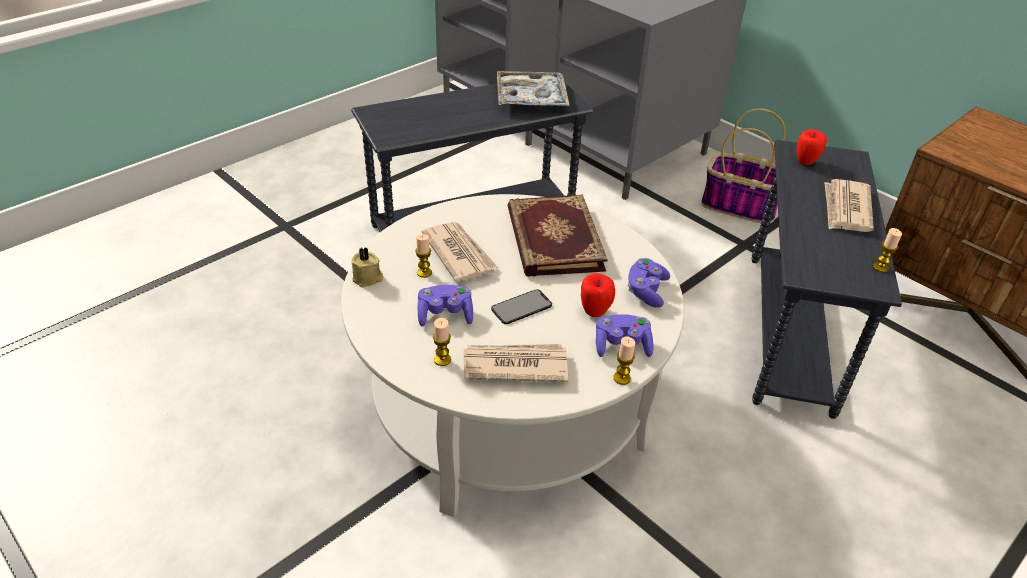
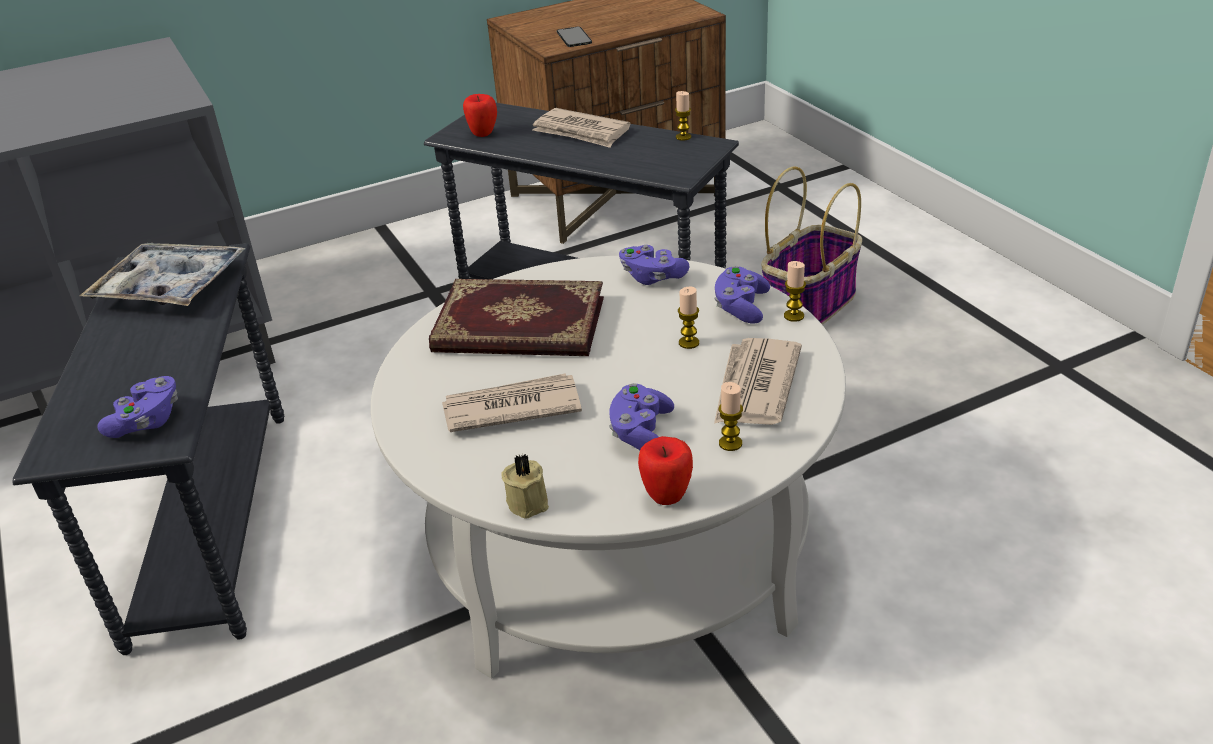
camera: 70 degrees left, 5 degrees down
(402, 128) = (147, 422): none -> purple game controller
(424, 272) = (539, 444): candle -> candle (689, 343)
(521, 307) = (648, 368): phone -> phone (574, 37)
(595, 311) = (676, 316): apple -> apple (666, 496)
(740, 206) = (360, 278): basket -> basket (809, 305)

